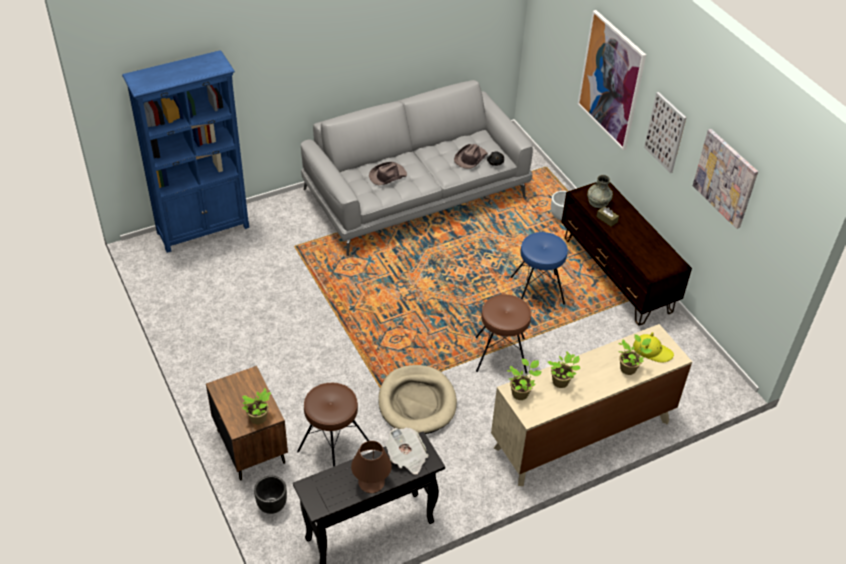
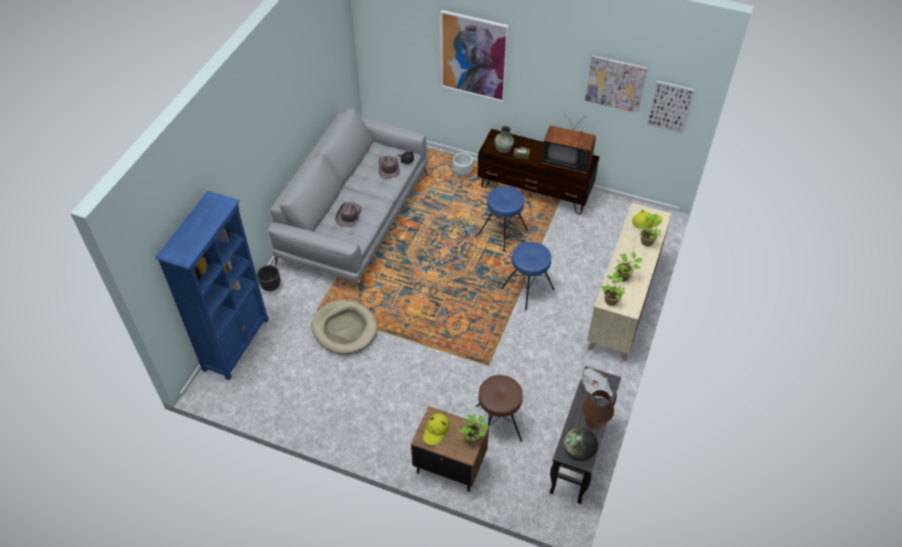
camera: 40 degrees left, 5 degrees up
(237, 389) = (436, 430): none -> yellow hat
(272, 505) = (506, 490): black planter -> black planter (271, 286)
(323, 495) = (578, 452): none -> globe
(417, 402) = (514, 356): beige dog bed -> beige dog bed (344, 329)
(501, 355) = (528, 289): brown stool -> blue stool
(650, 251) = (566, 160): none -> television
(665, 132) = (544, 73): picture -> picture (670, 106)

